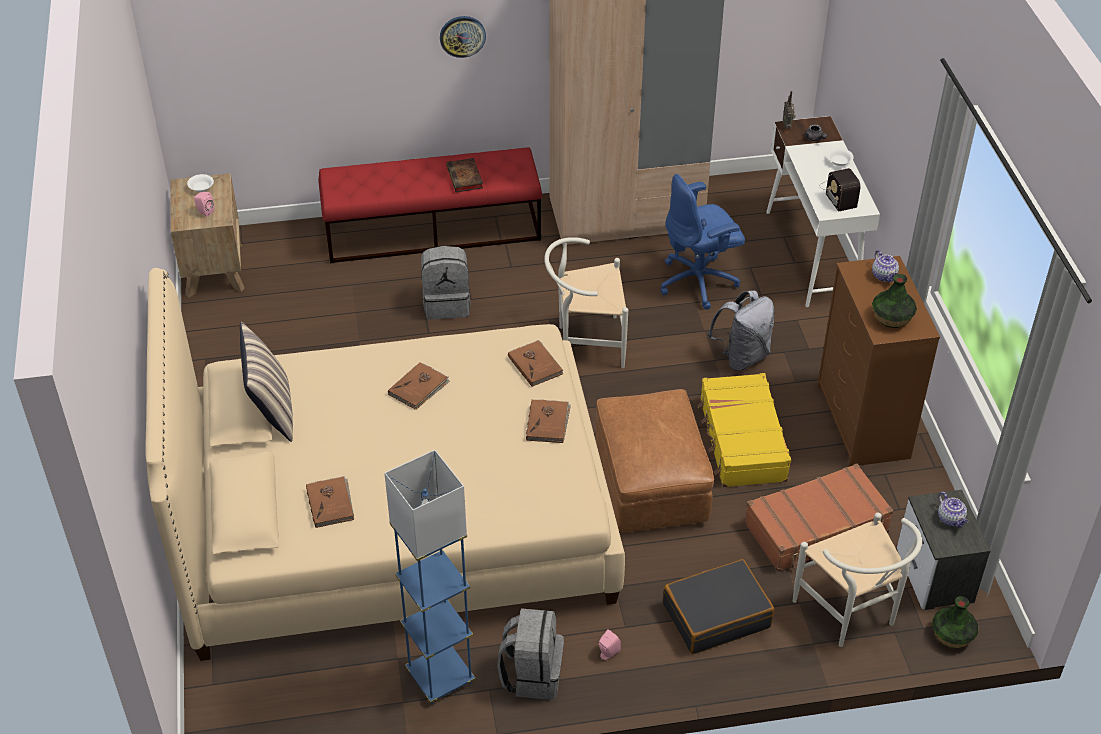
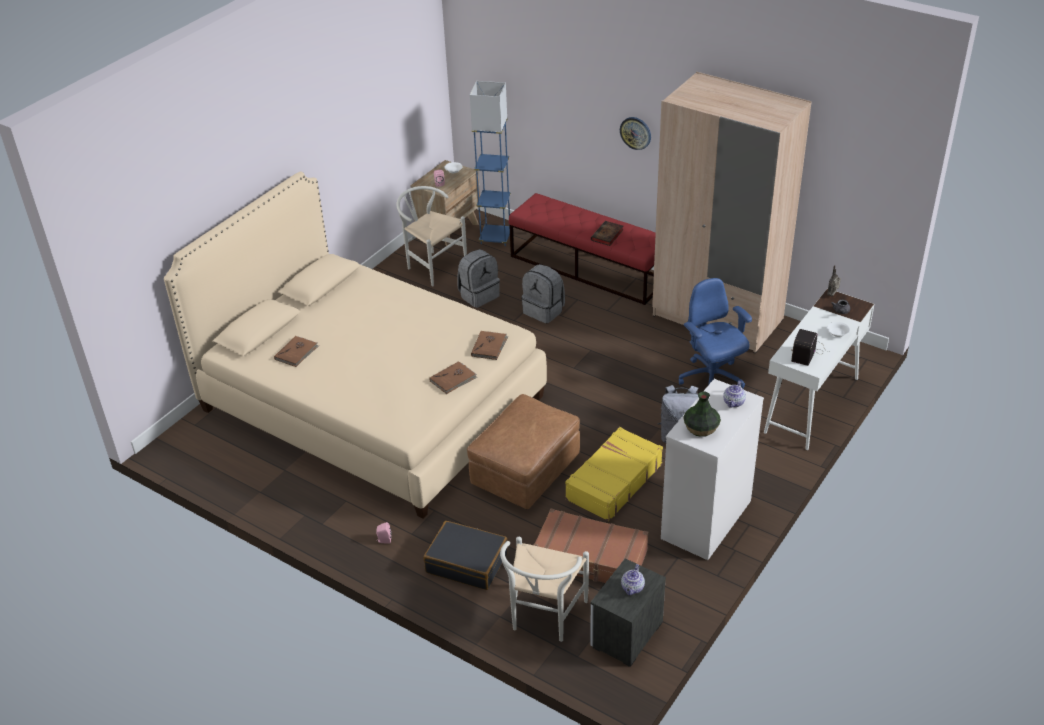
camera: 45 degrees right, 5 degrees down
(271, 411) = (331, 294): pillow -> none
(419, 388) = (414, 323): brown book -> none
(440, 677) = (291, 493): blue floor lamp -> blue floor lamp (495, 238)
(532, 675) = (334, 523): grey backpack -> grey backpack (479, 295)
(585, 343) = (593, 375): white chair -> white chair (432, 265)
(699, 282) = (711, 379): blue office chair -> blue office chair turned 45 degrees clockwise
(863, 422) = (706, 520): brown dresser -> white dresser
(952, 636) = (589, 674): vase -> none

